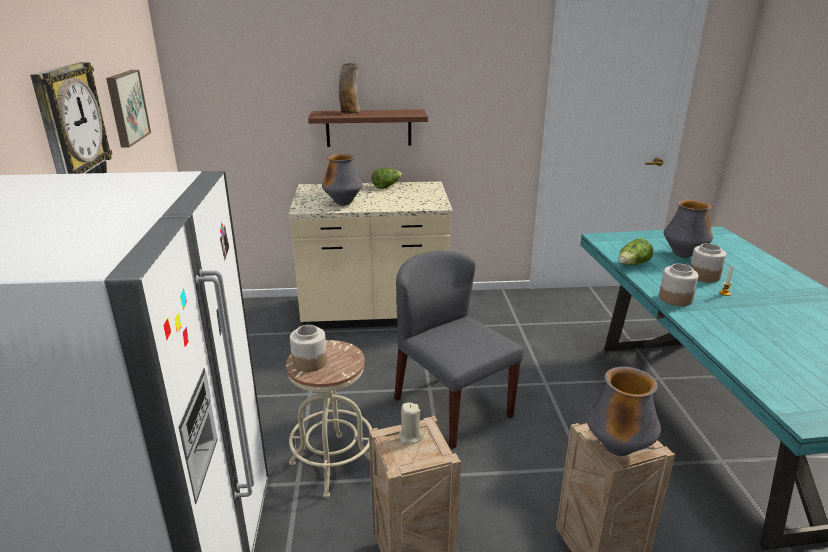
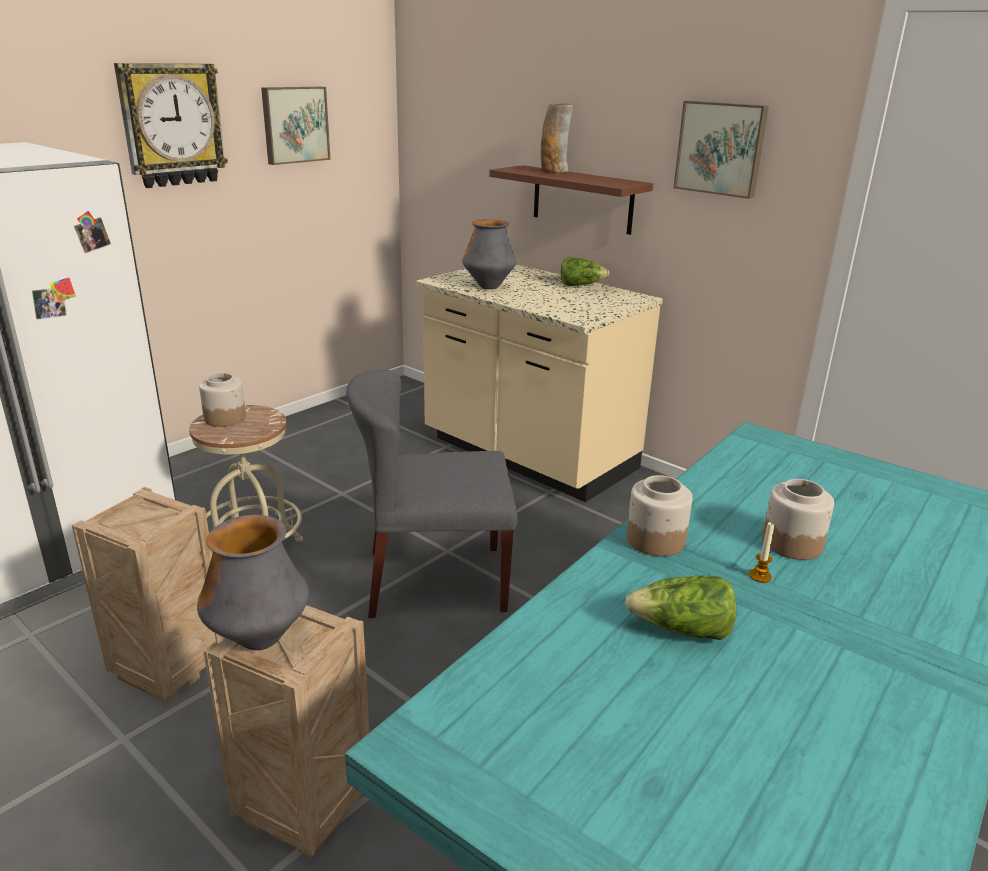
camera: 45 degrees right, 0 degrees up
(410, 437) = (152, 510): beige candle -> none
(452, 407) = (435, 580): grey chair -> grey chair turned 105 degrees counterclockwise
(469, 82) = (721, 148): none -> picture
(632, 264) = (713, 481): lettuce -> lettuce (682, 630)
(683, 255) = (840, 507): vase -> none

